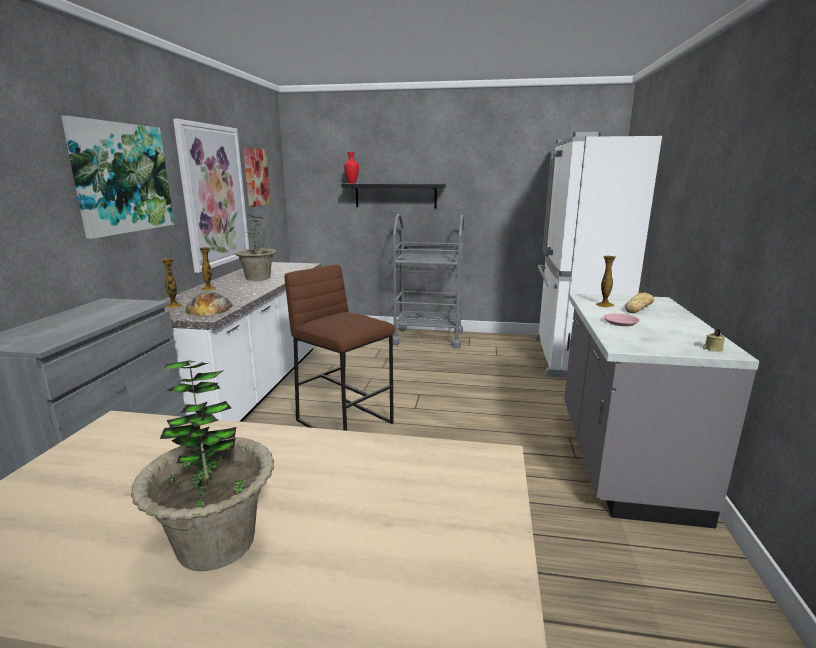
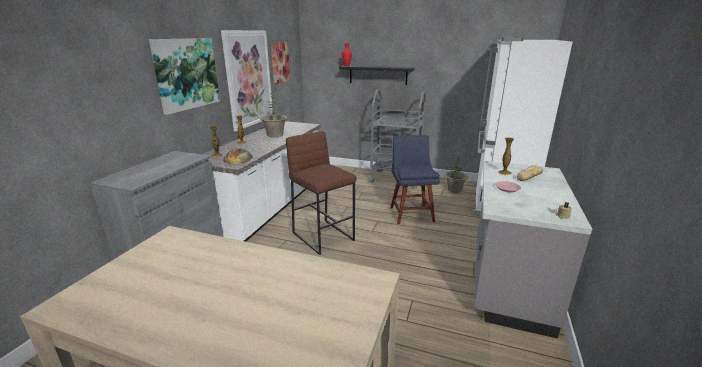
camera: 10 degrees right, 5 degrees up
(216, 542) = (206, 311): potted plant -> potted plant (454, 189)
(462, 380) = (411, 213): none -> blue chair

